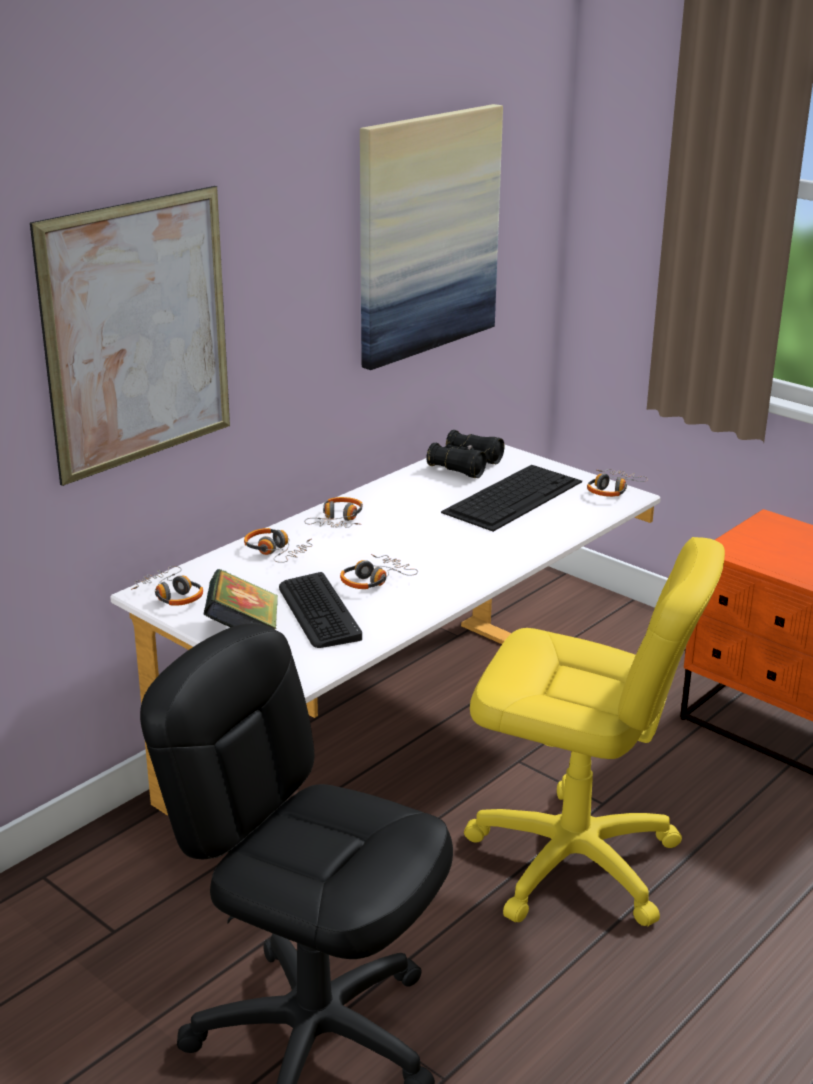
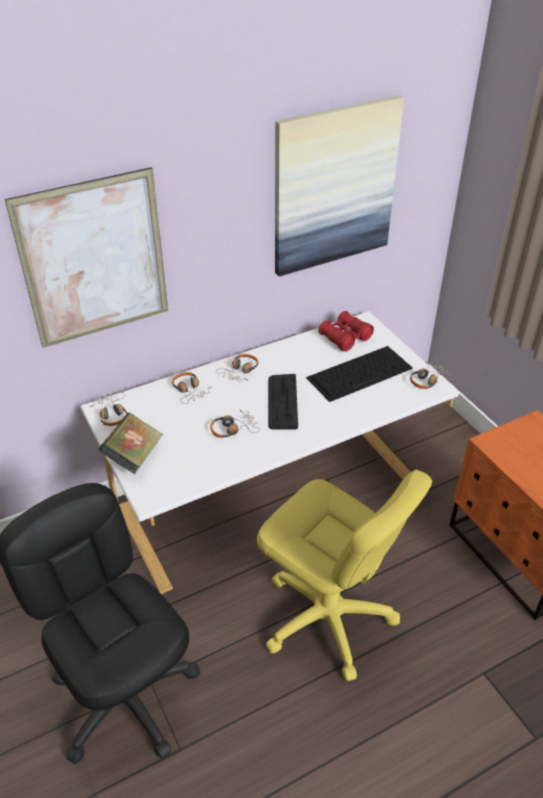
camera: 20 degrees right, 15 degrees up
(318, 612) = (186, 448): keyboard -> keyboard (282, 402)
(465, 465) = (345, 337): black binoculars -> red binoculars

